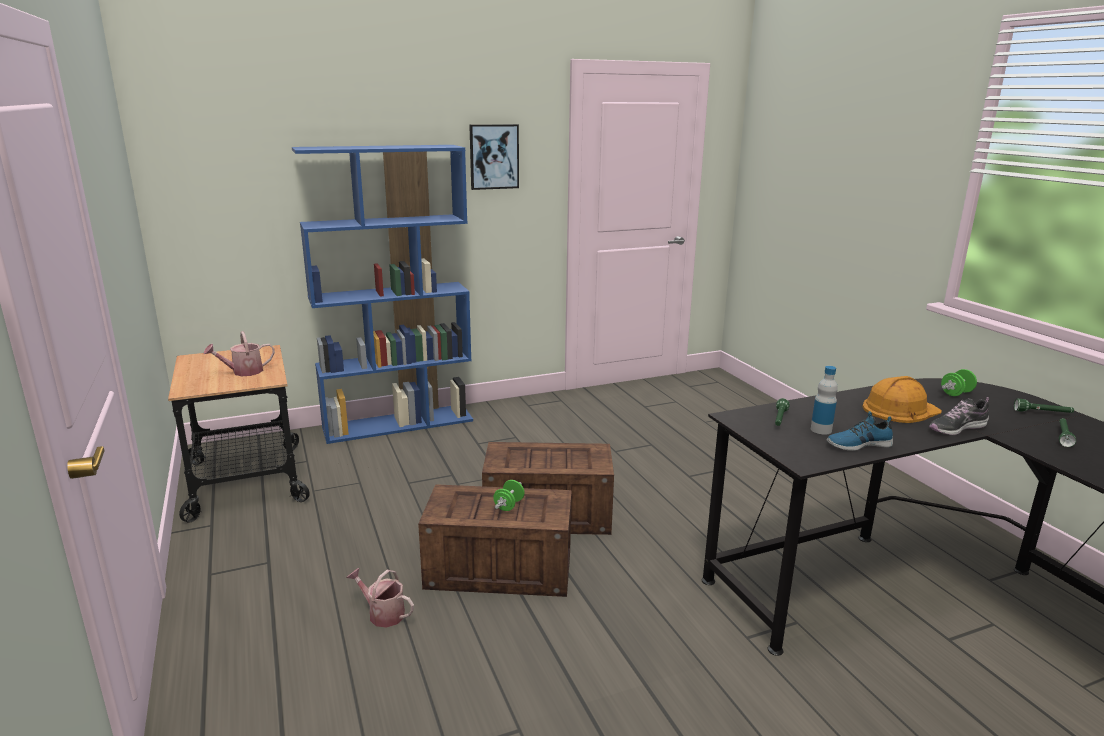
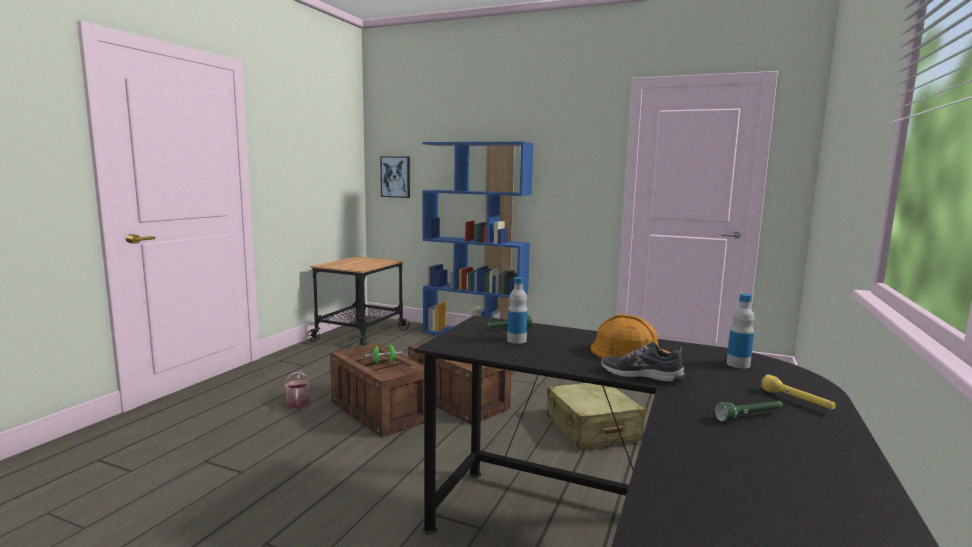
camera: 45 degrees right, 10 degrees down
(243, 372) = (360, 265): watering can -> none
(494, 156) = (564, 153): picture -> picture (395, 177)
(699, 486) = (592, 429): none -> beige suitcase
(858, 444) = (514, 352): shoe -> none
(956, 393) = (738, 364): green dumbbell -> bottle
(1042, 413) = (797, 401): green flashlight -> yellow flashlight

